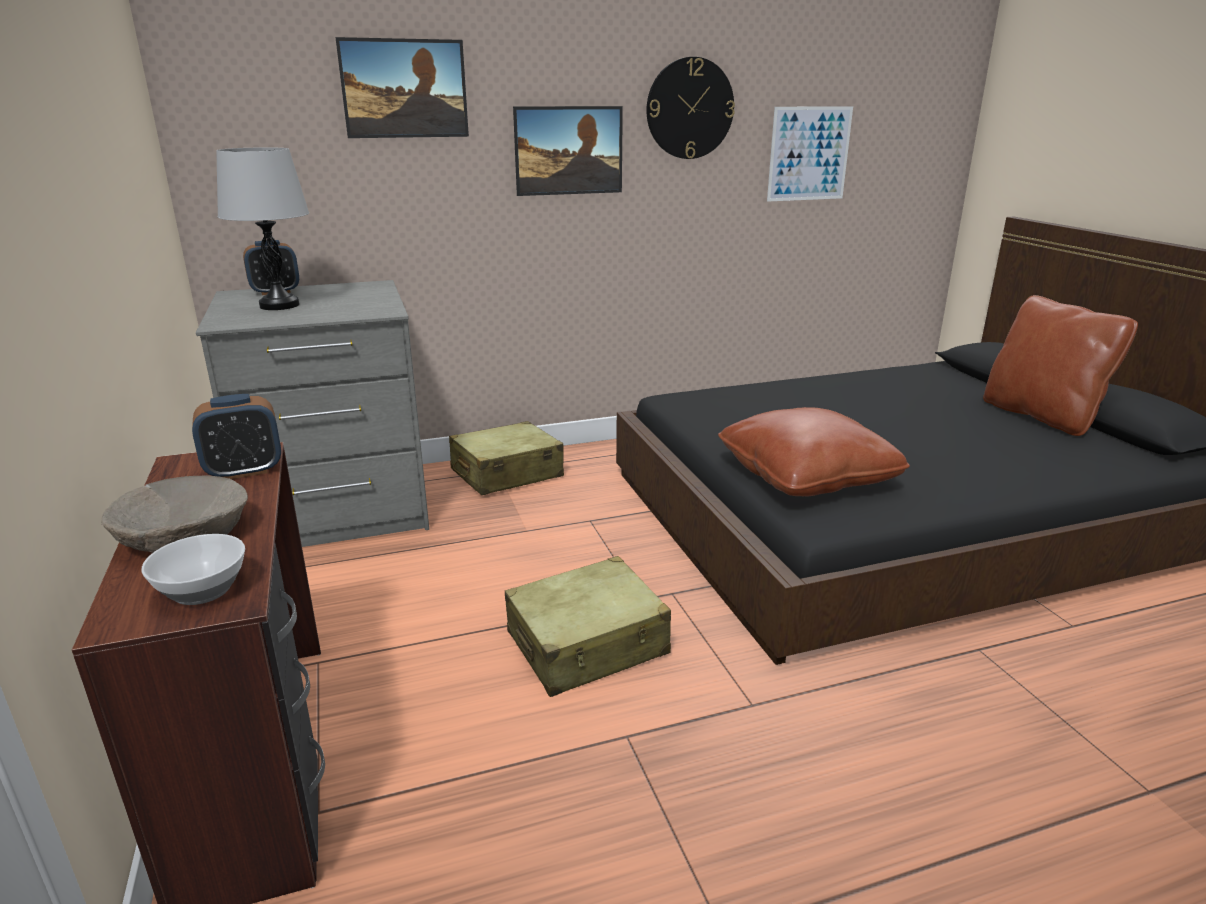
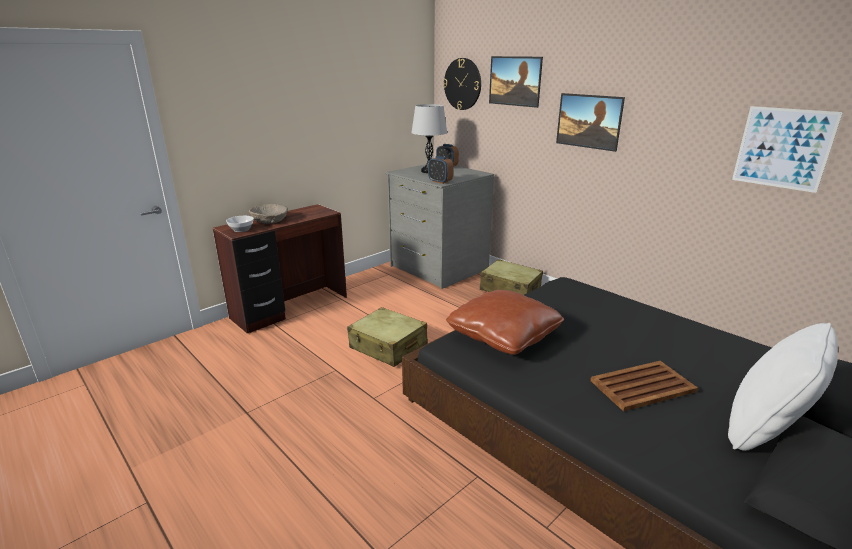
camera: 65 degrees right, 0 degrees up
(244, 471) = (314, 214): alarm clock -> alarm clock (440, 182)
(690, 108) = (674, 102): wall clock -> wall clock (462, 84)
(960, 437) = (643, 386): none -> brown tray
(1041, 416) = (765, 430): brown pillow -> white pillow

